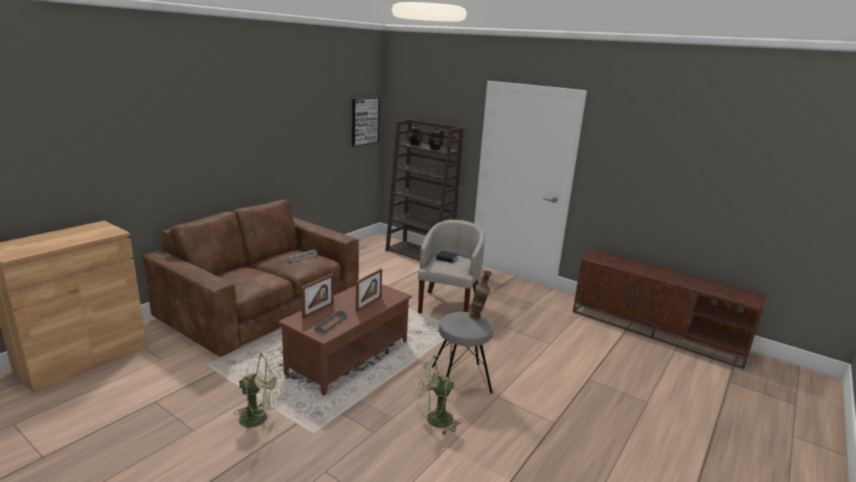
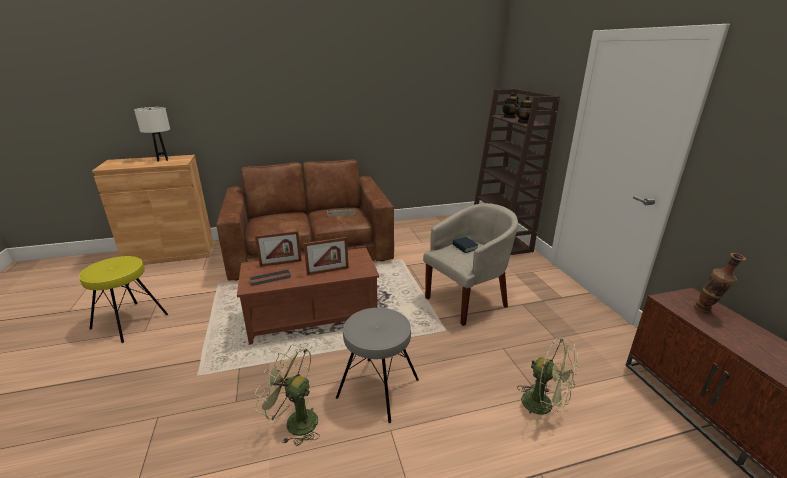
camera: 40 degrees right, 5 degrees up
(77, 233) = (162, 160): none -> white table lamp
(156, 431) = (130, 321): none -> yellow stool
(260, 418) = (188, 342): green fan -> green fan (544, 406)
(364, 121) = (471, 91): picture -> none
(478, 318) = (397, 325): vase -> vase (706, 312)

